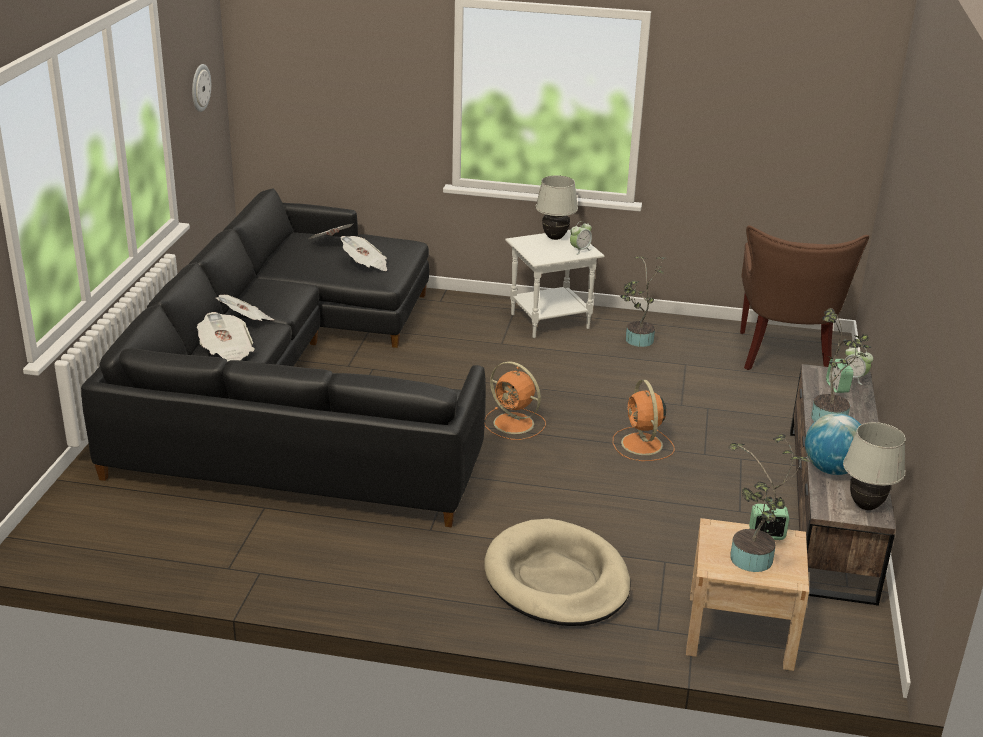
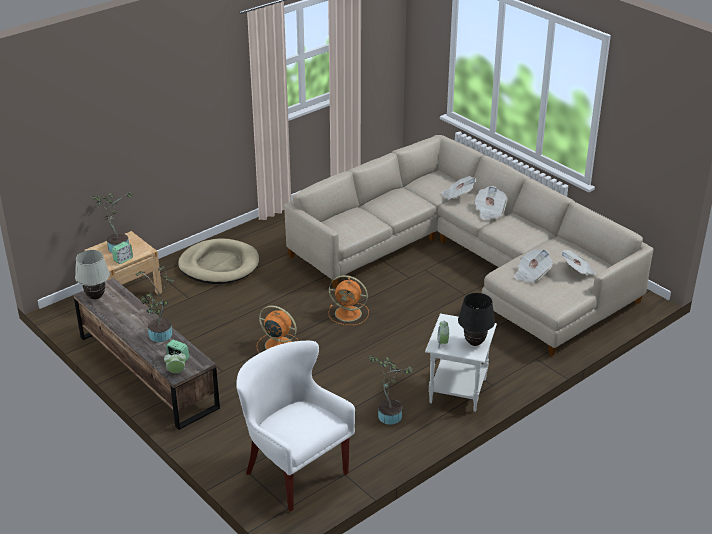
camera: 130 degrees right, 5 degrees up
(200, 87) = (648, 135): wall clock -> none
(292, 388) = (469, 261): black sofa -> beige sofa
(515, 424) = (349, 314): orange fan -> orange fan turned 150 degrees counterclockwise
(555, 238) = (474, 343): white table lamp -> black table lamp
(784, 356) = (295, 472): brown armchair -> white armchair
(831, 469) = (128, 305): globe -> none

